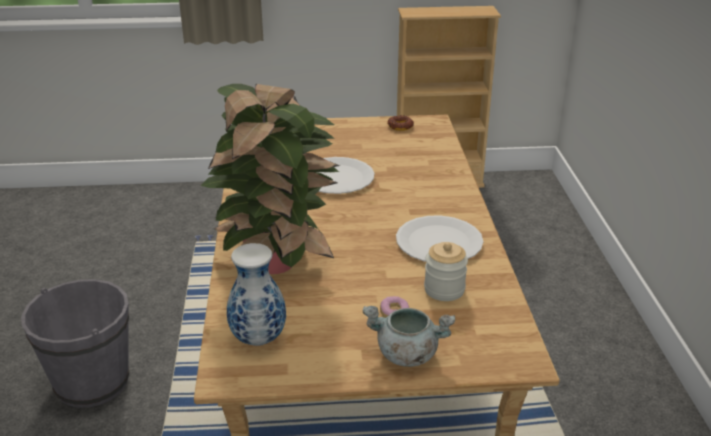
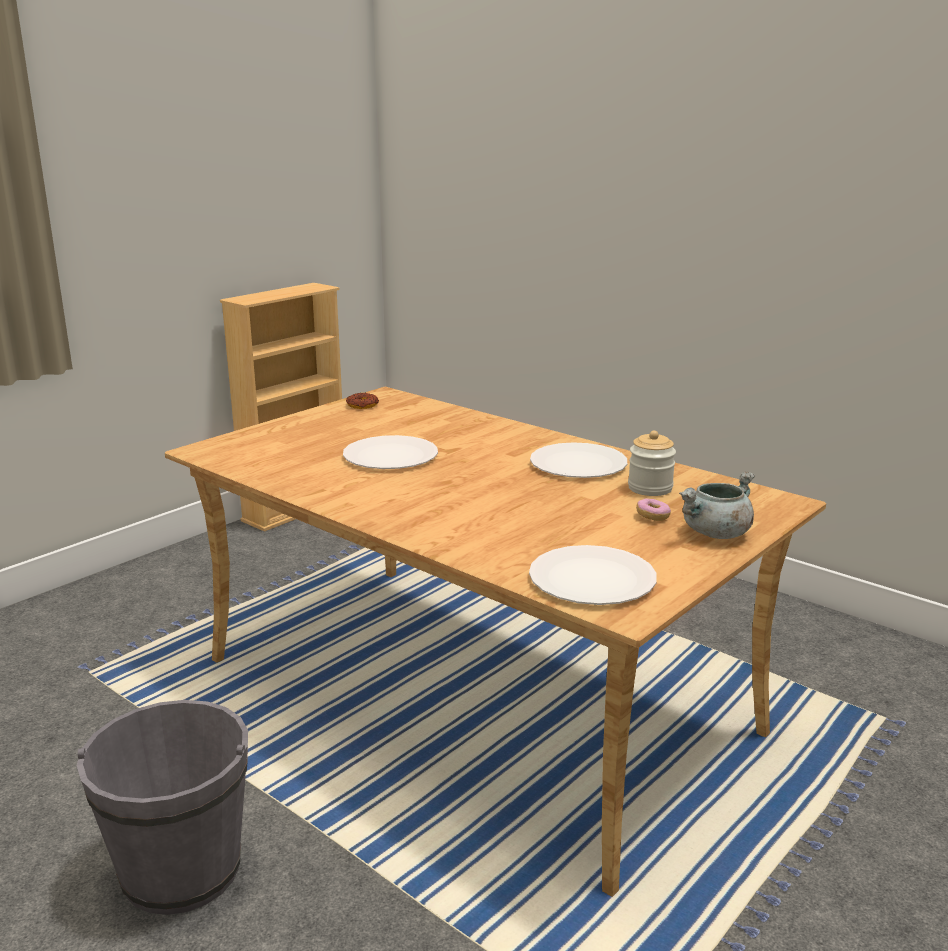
camera: 45 degrees left, 10 degrees down
(257, 338) = (591, 579): vase -> white plate
(276, 260) = (477, 526): potted plant -> none

